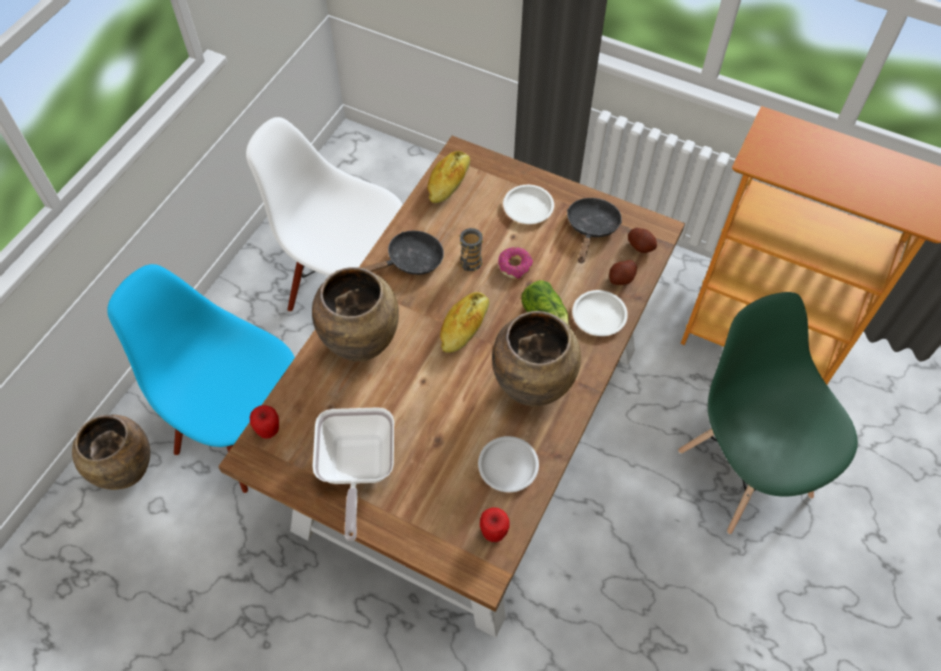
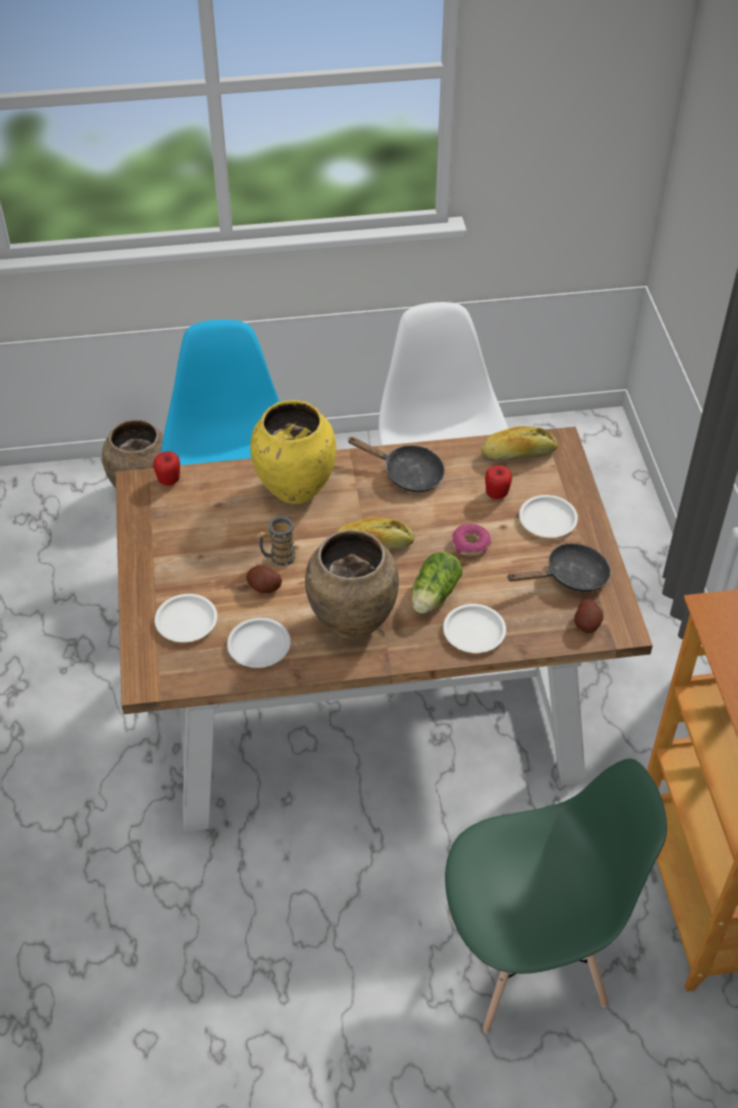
camera: 55 degrees right, 10 degrees down
(356, 470) = (176, 551): frying pan -> none
(362, 344) = (296, 491): brown vase -> yellow vase
(441, 506) = (186, 622): none -> white plate
(469, 265) = (441, 514): mug -> mug (278, 558)
(494, 532) = (189, 668): apple -> apple (496, 494)
(621, 278) = (533, 627): potato -> potato (264, 587)
(744, 471) = (529, 959): green chair -> green chair turned 45 degrees clockwise

